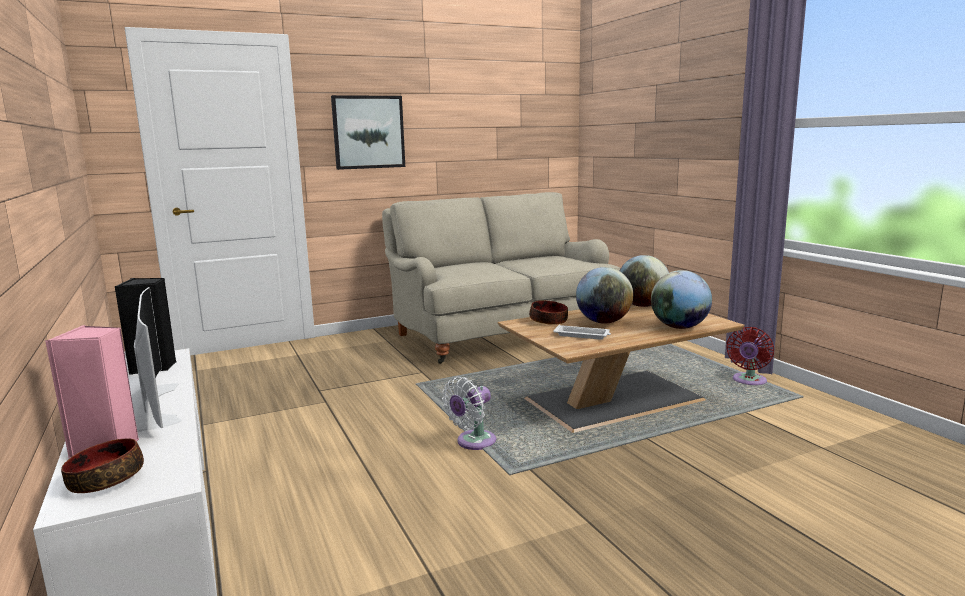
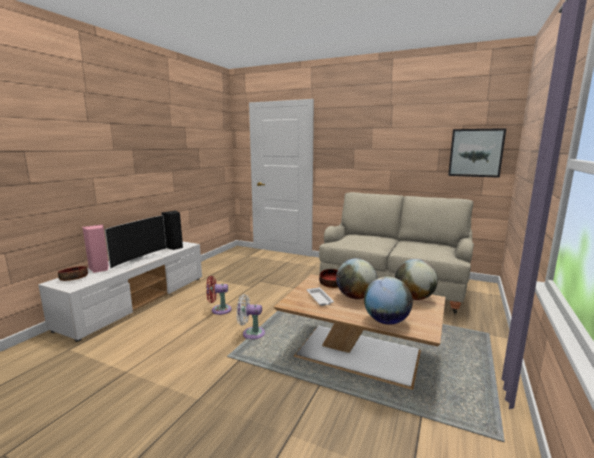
camera: 50 degrees right, 0 degrees up
(368, 132) = (349, 150): picture -> picture (475, 153)
(748, 381) = (484, 400): red fan -> red fan (219, 310)

